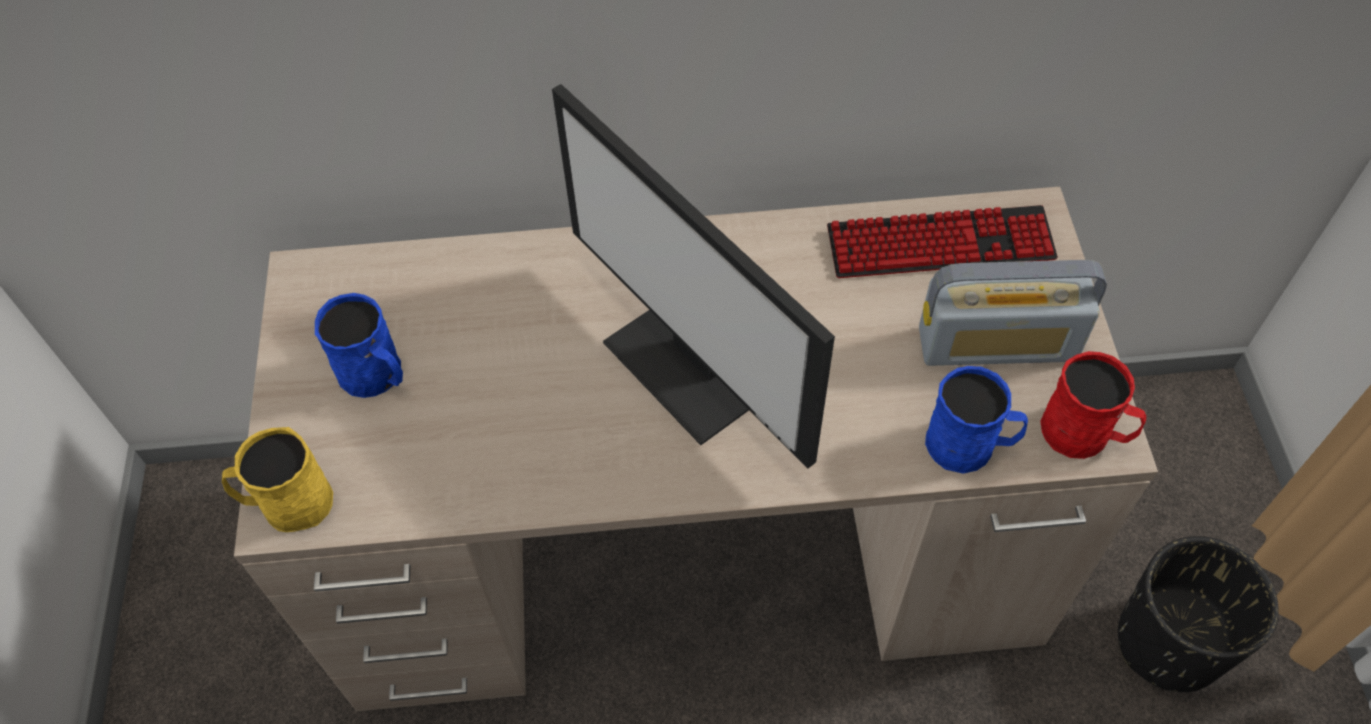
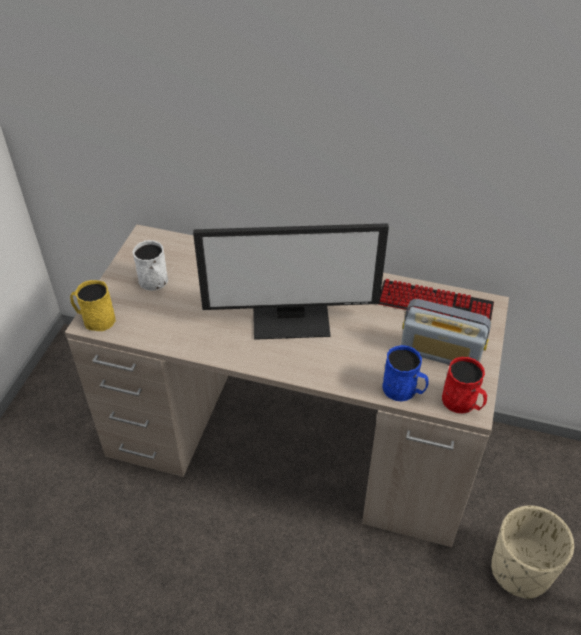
camera: 20 degrees right, 10 degrees down
(376, 375) = (155, 283): blue mug -> white mug
(691, 366) = (292, 319): monitor -> monitor turned 75 degrees counterclockwise
(1168, 643) = (520, 570): black planter -> beige planter

